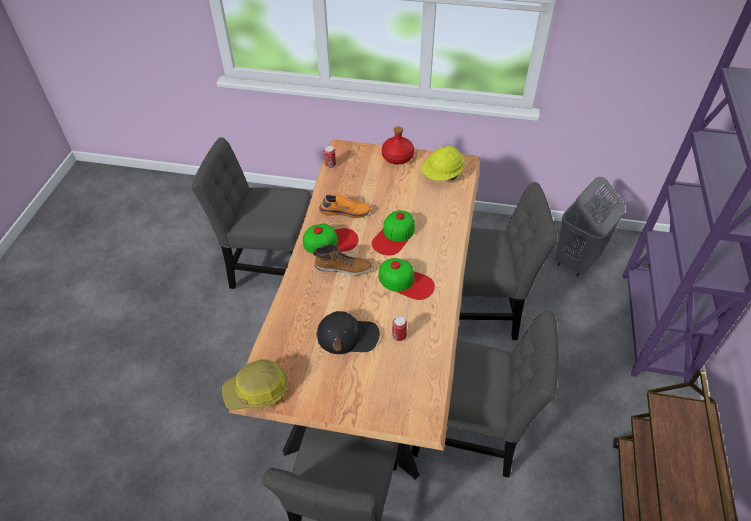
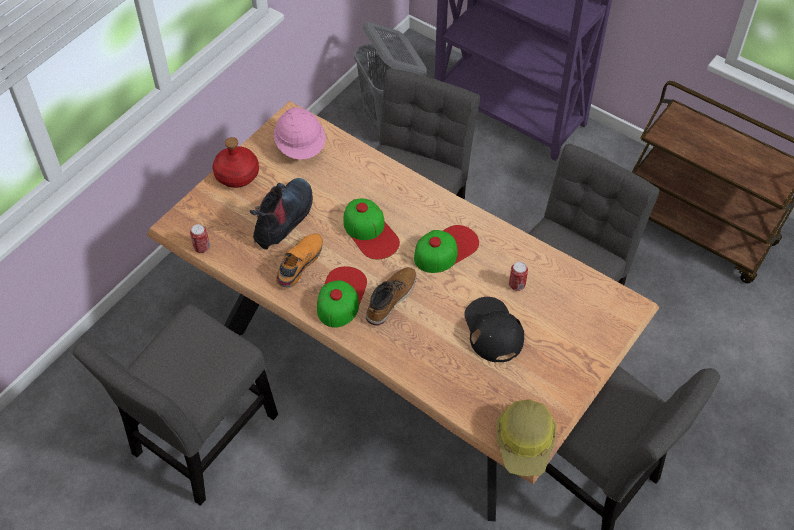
camera: 65 degrees left, 5 degrees up
(348, 335) = (493, 330): black cap -> black cap turned 45 degrees counterclockwise
(376, 191) = (284, 219): none -> boot
(442, 175) = (301, 147): yellow hard hat -> pink hard hat

